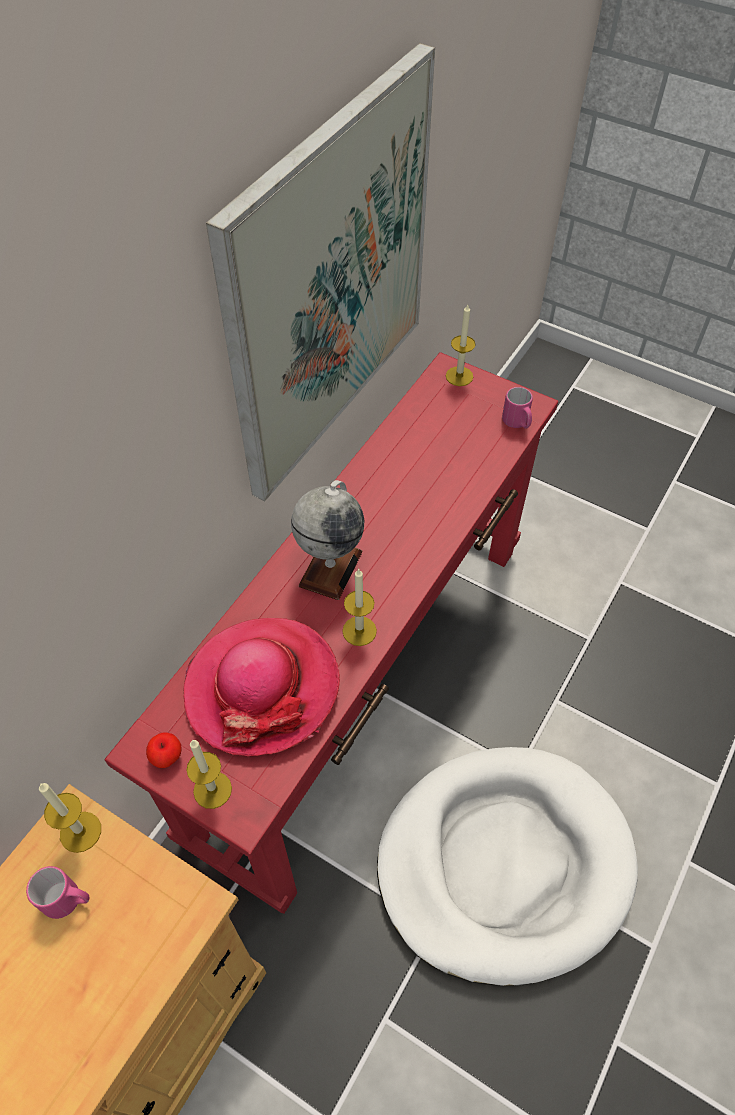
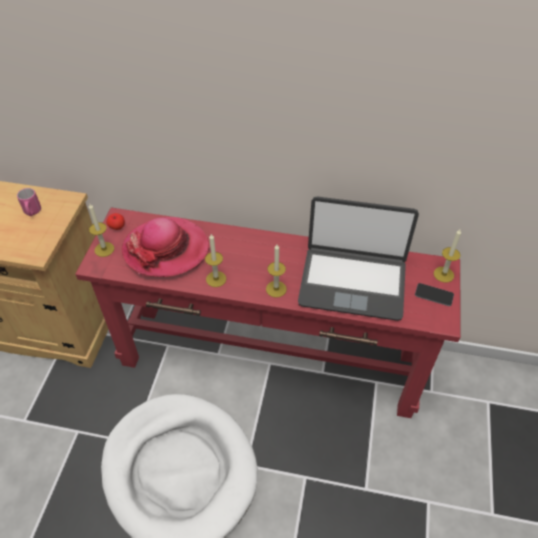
camera: 70 degrees right, 5 degrees down
(80, 832) = (64, 205): candle -> candle (276, 289)
(330, 282) = (349, 120): picture -> none
(330, 568) = (253, 254): globe -> none
(435, 470) = (352, 282): none -> laptop
(487, 398) = (434, 295): none -> phone
(517, 423) = (421, 317): pink mug -> none

